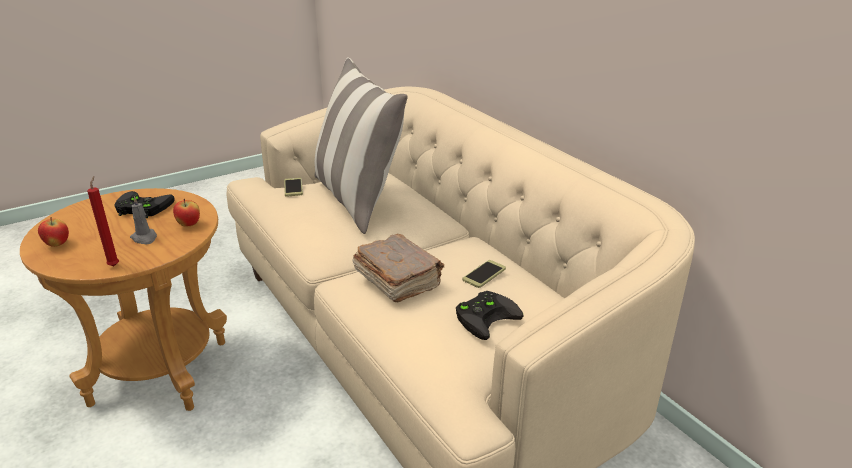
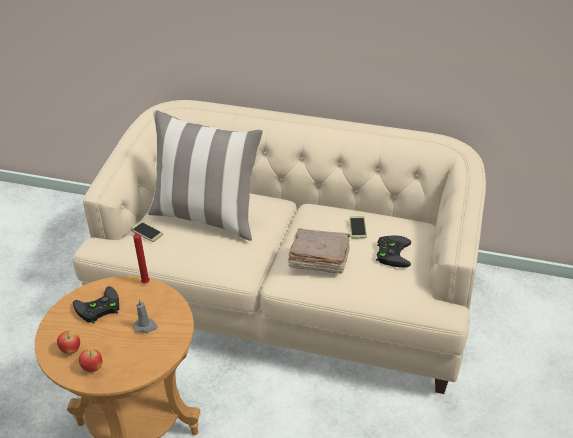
camera: 40 degrees left, 10 degrees up
(114, 265) = (162, 354): red candle -> red candle (145, 282)
(189, 225) = (157, 300): apple -> apple (71, 350)

